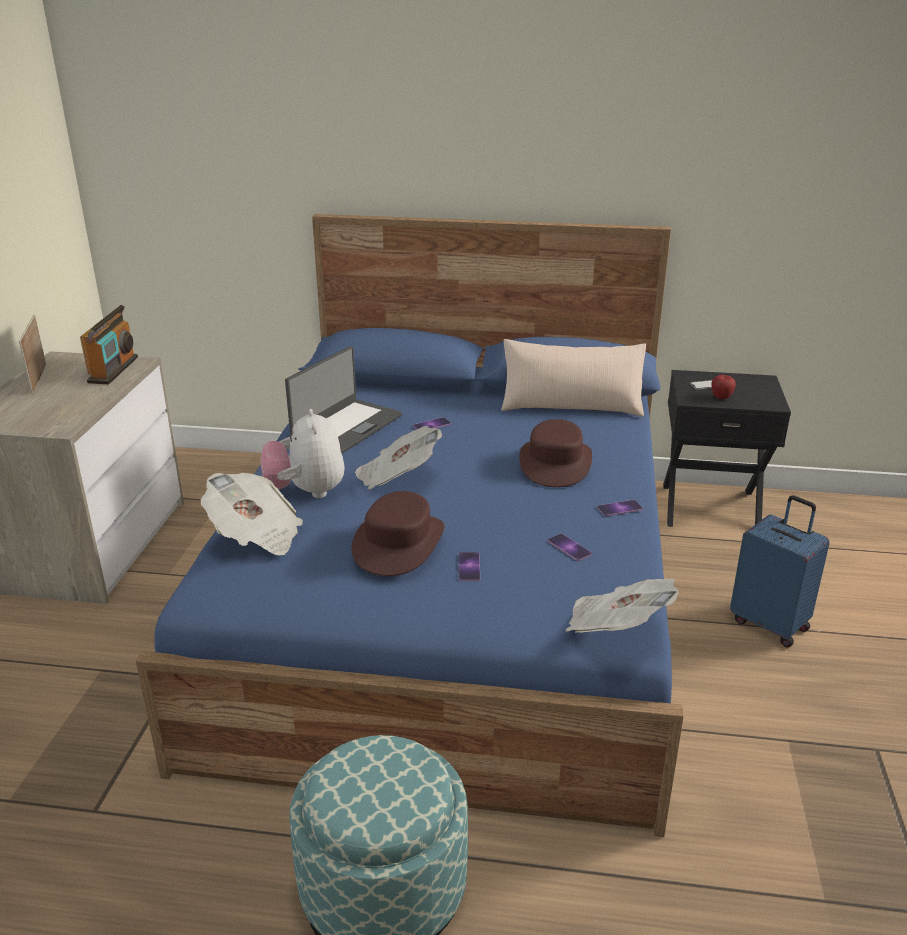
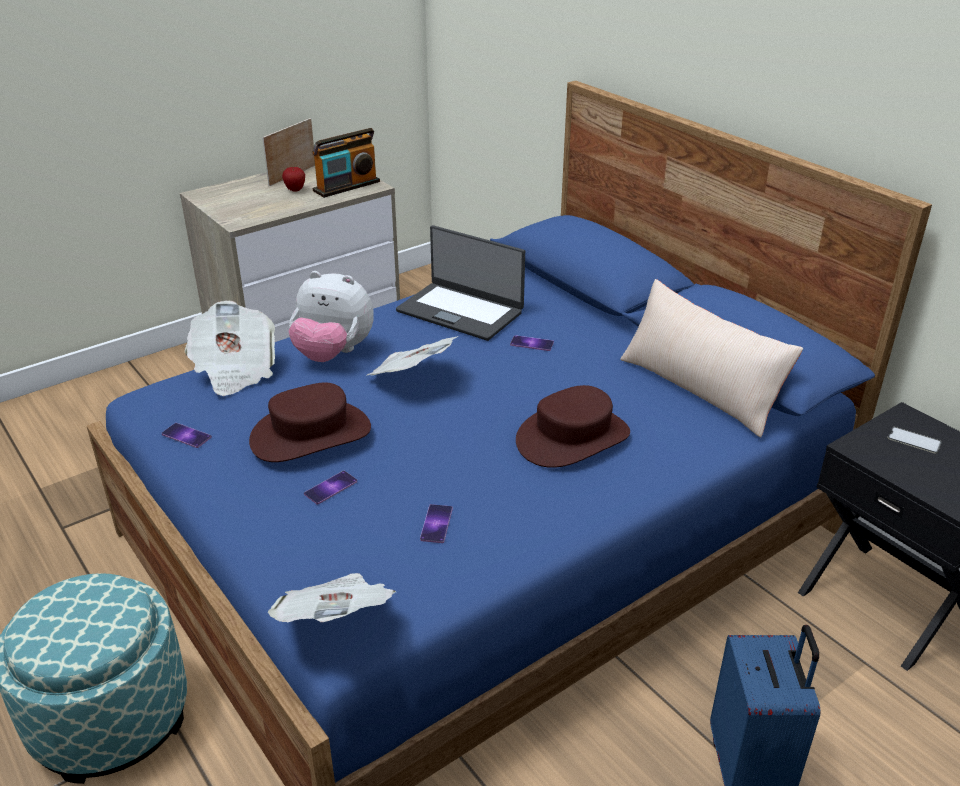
camera: 45 degrees right, 5 degrees up
(306, 492) = (333, 354): plush toy -> plush toy turned 105 degrees counterclockwise
(346, 426) = (460, 311): laptop -> laptop turned 45 degrees clockwise
(619, 508) = (550, 516): phone -> phone (186, 435)
(721, 398) = (901, 464): apple -> apple (295, 190)

